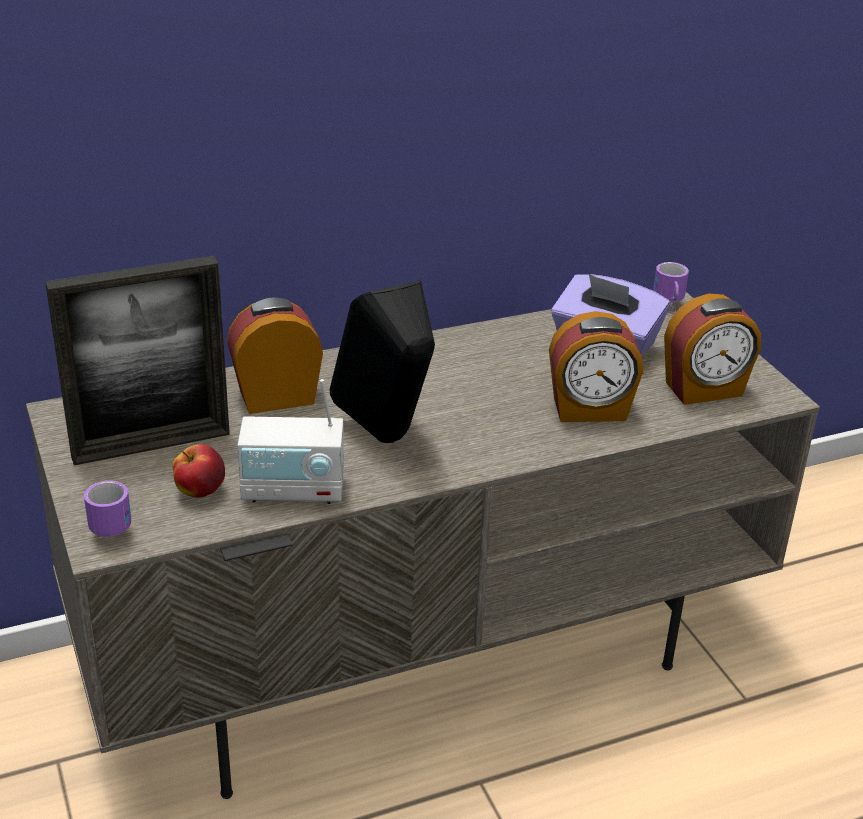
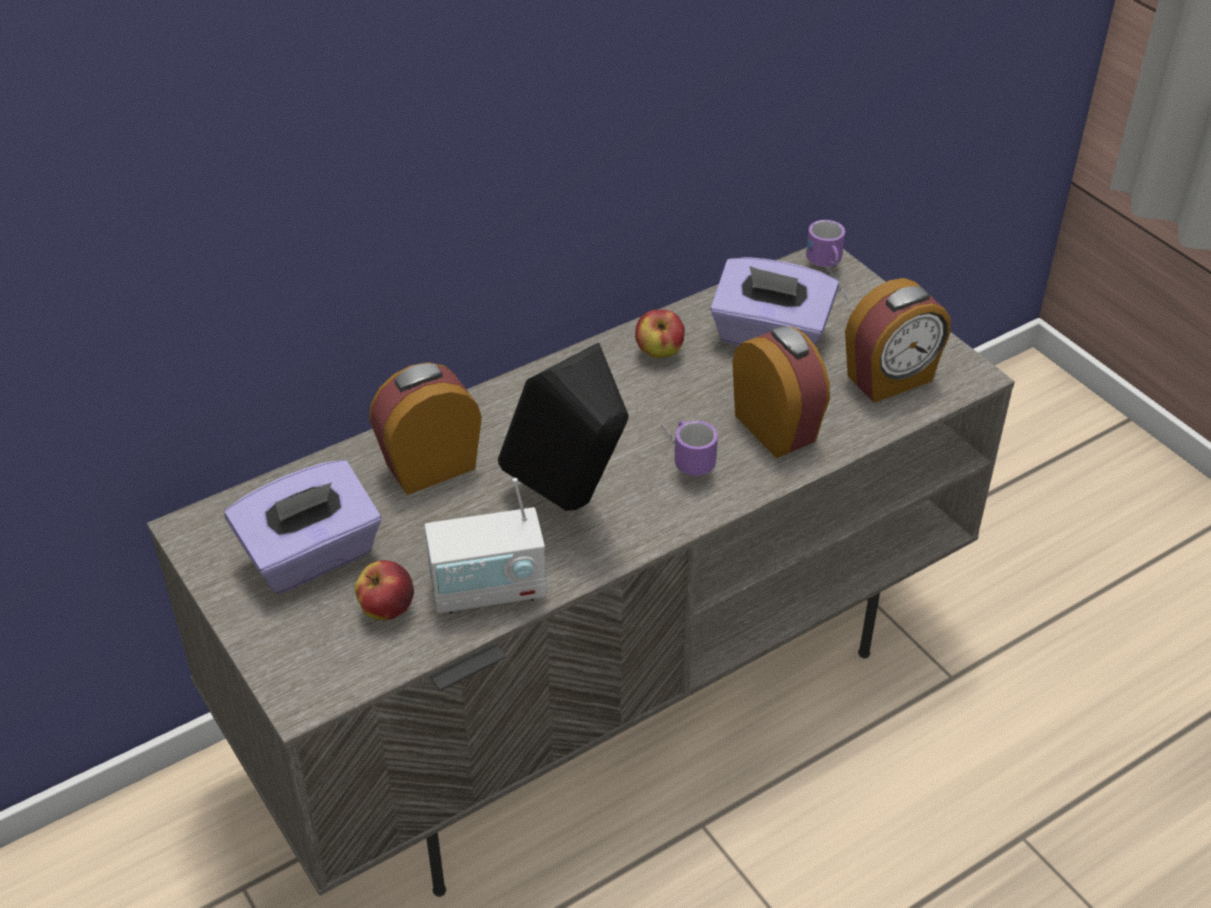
camera: 10 degrees left, 10 degrees up
(110, 519) = (299, 663): mug -> mug (683, 456)
(151, 445) = (311, 557): picture frame -> purple tissue box
(502, 345) = (659, 352): none -> apple
(590, 410) = (776, 427): alarm clock -> alarm clock turned 105 degrees counterclockwise

